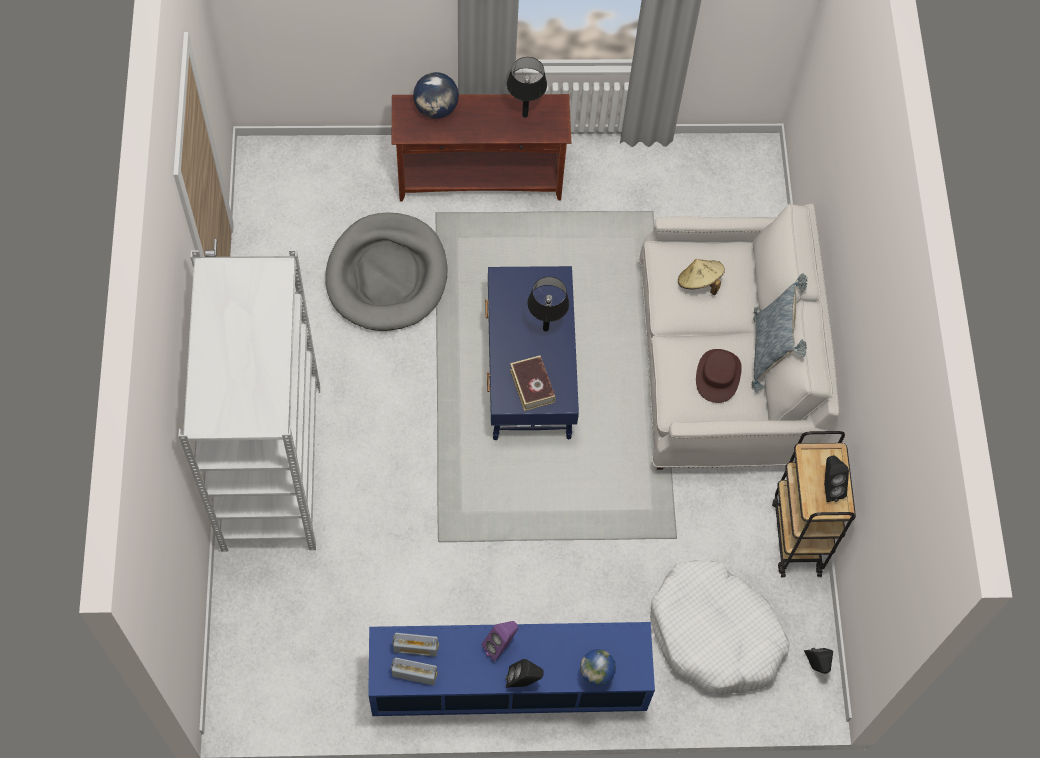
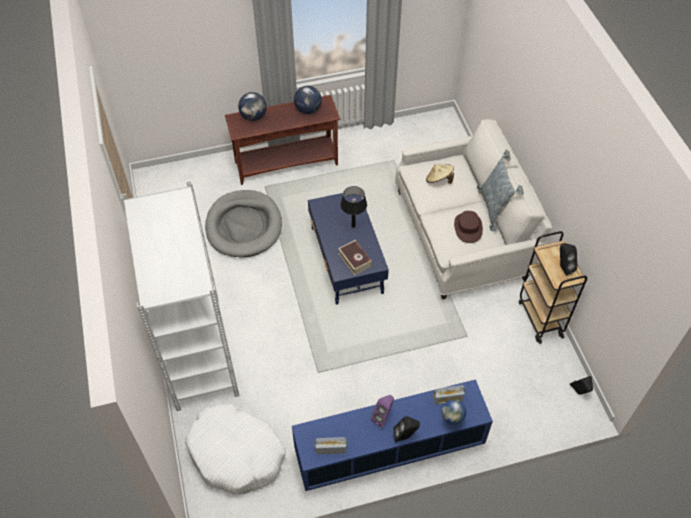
camera: 10 degrees left, 10 degrees down
(416, 648) = (327, 432): radio -> radio (447, 398)
(525, 115) = (308, 110): black table lamp -> globe
(714, 634) = (510, 387): white dog bed -> white dog bed (236, 454)

